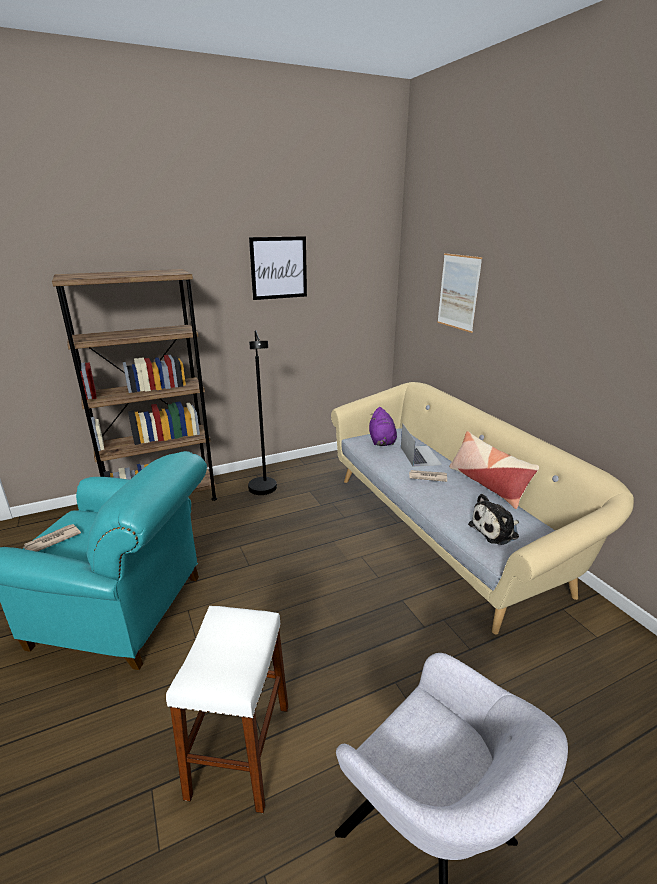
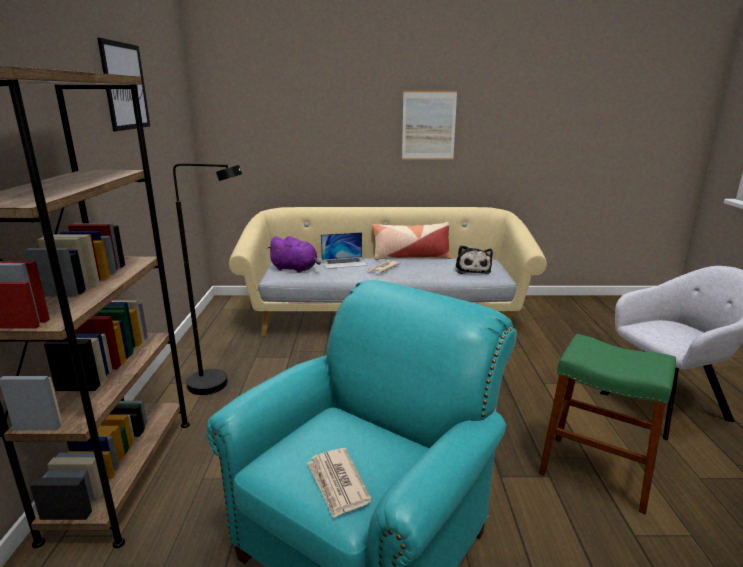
camera: 65 degrees left, 5 degrees down
(240, 749) = (596, 472): white stool -> green stool
(420, 455) = (344, 262): laptop -> laptop turned 150 degrees clockwise
(458, 292) = (301, 108): picture -> picture (428, 126)

